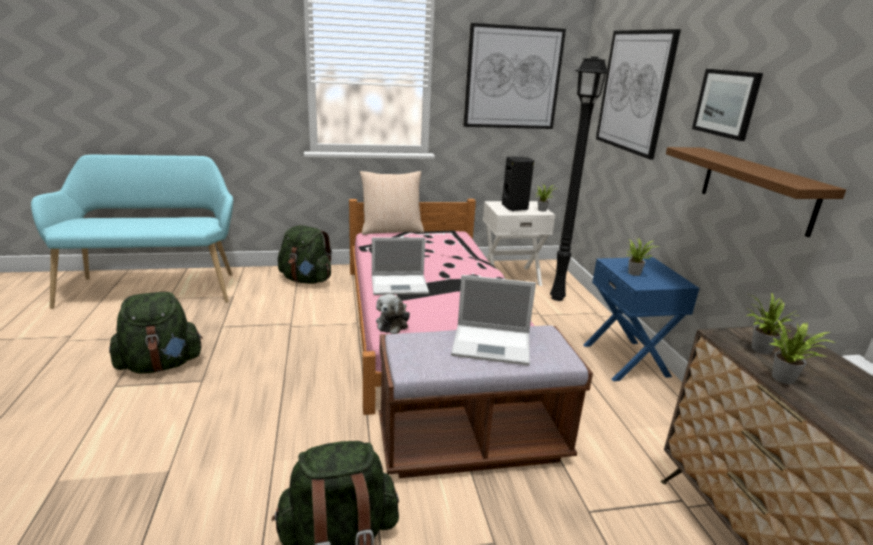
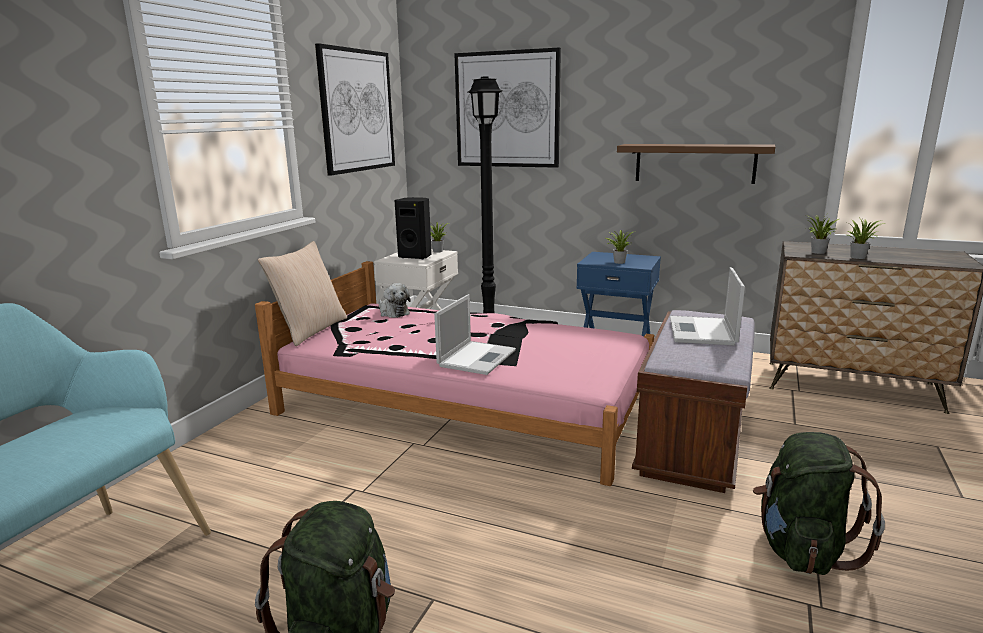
camera: 55 degrees left, 5 degrees down
(306, 280) = (241, 450): green backpack -> none
(393, 323) = (565, 380): plush toy -> plush toy (393, 312)
(493, 345) = (702, 332): laptop -> laptop turned 150 degrees clockwise
(726, 103) = (641, 104): picture -> none

